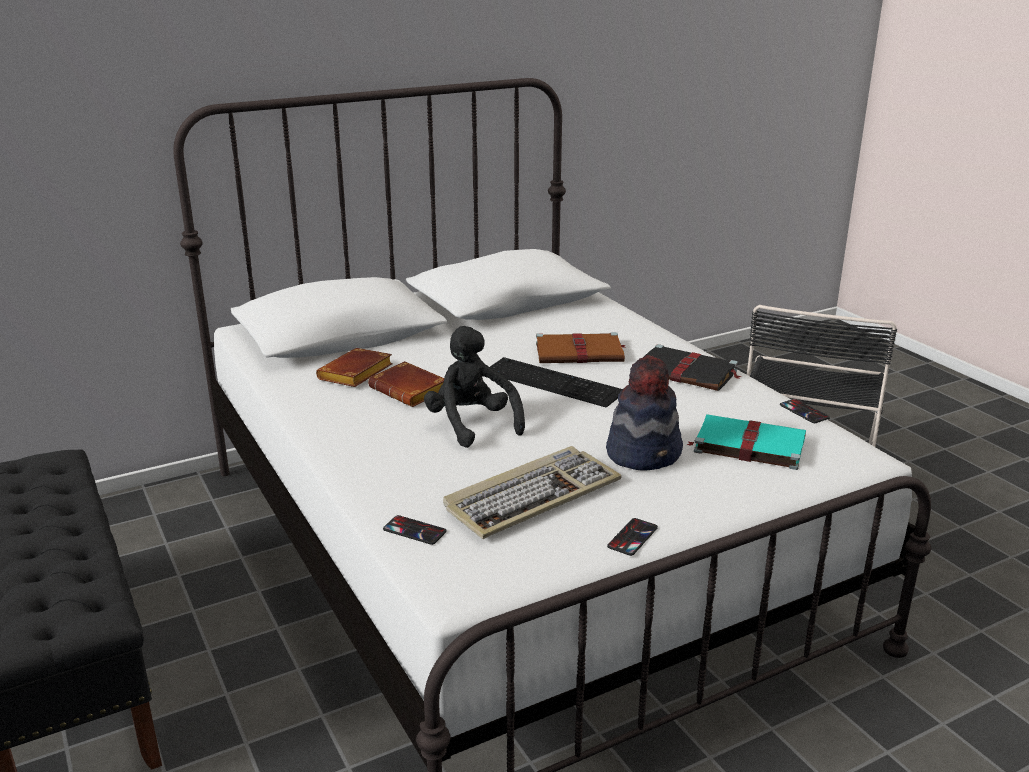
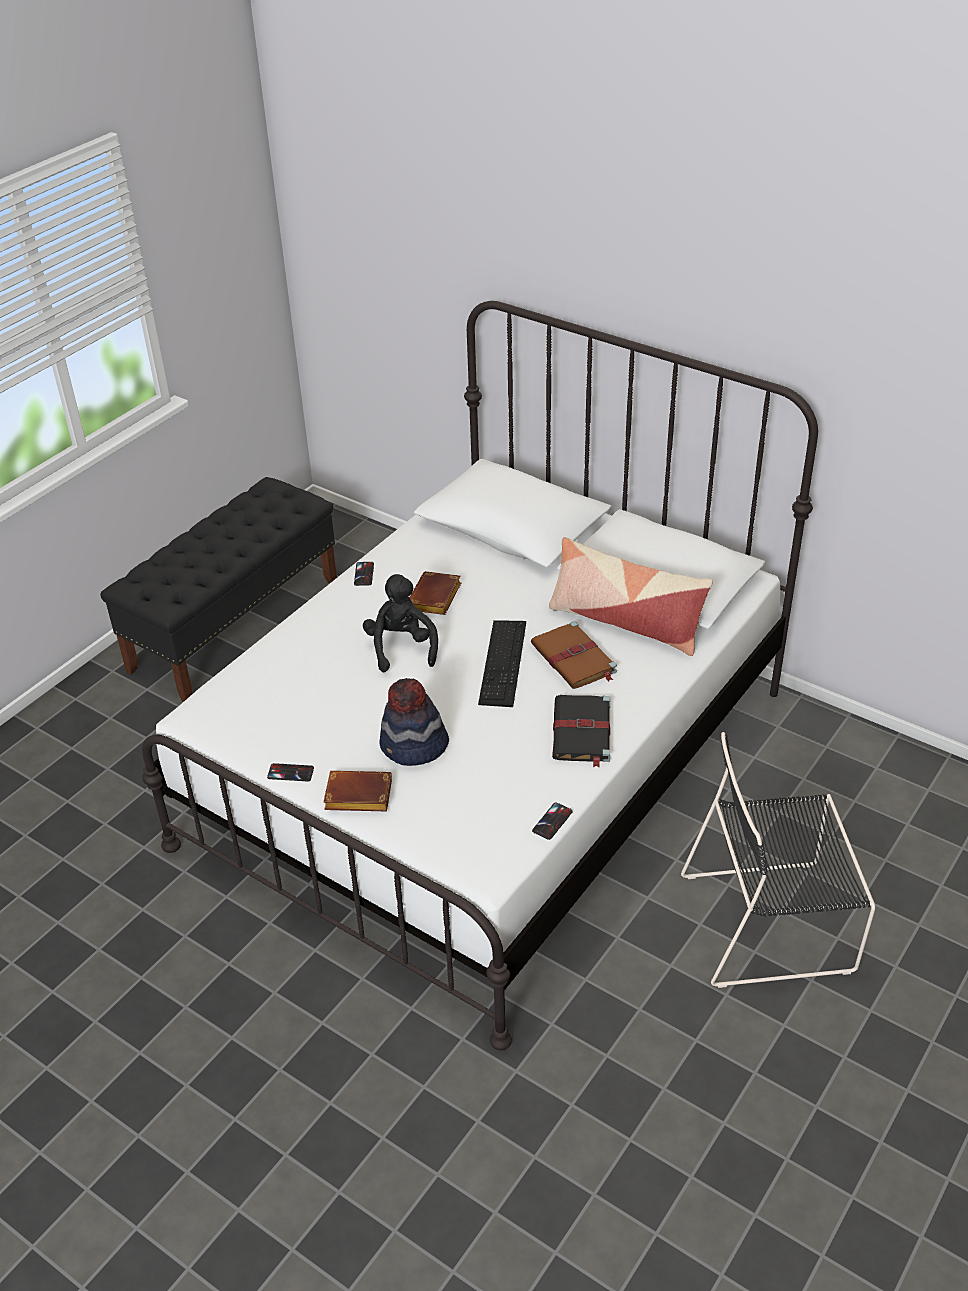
camera: 65 degrees right, 15 degrees up
(356, 375) = (442, 563): brown book -> brown book (356, 797)
(414, 530) = (247, 676): phone -> phone (364, 574)
(472, 425) = (401, 647): black plush toy -> black plush toy turned 45 degrees counterclockwise
(532, 496) = (318, 710): keyboard -> none
(549, 323) = (625, 621): none -> pillow
(747, 445) = (464, 799): turquoise book -> none

